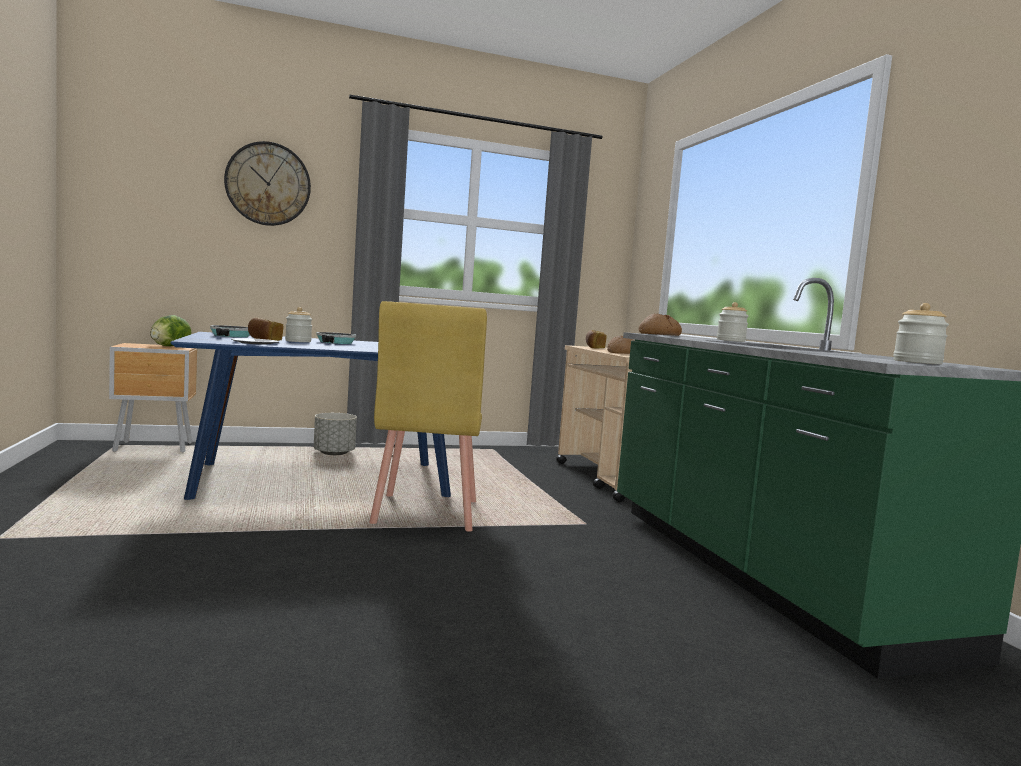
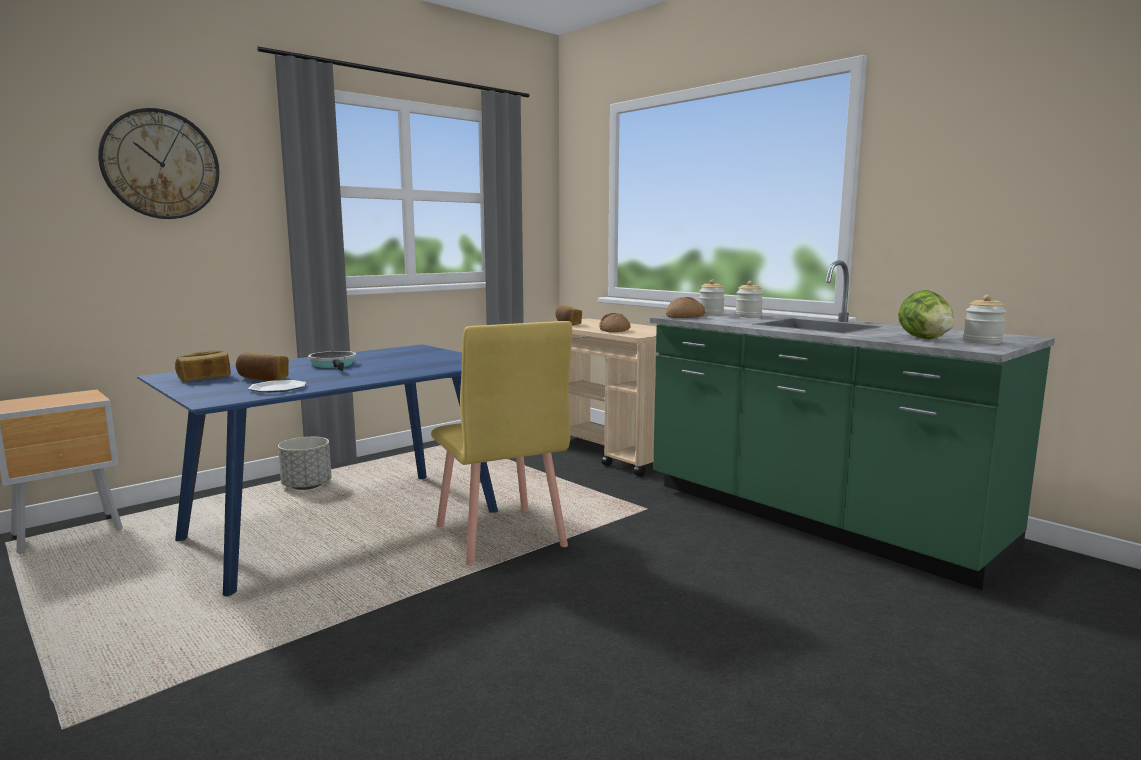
camera: 25 degrees left, 5 degrees up
(169, 346) = (65, 397): lettuce -> lettuce (924, 338)
(230, 336) = (205, 378): frying pan -> bread
(298, 341) = (297, 372): jar -> jar (711, 314)

